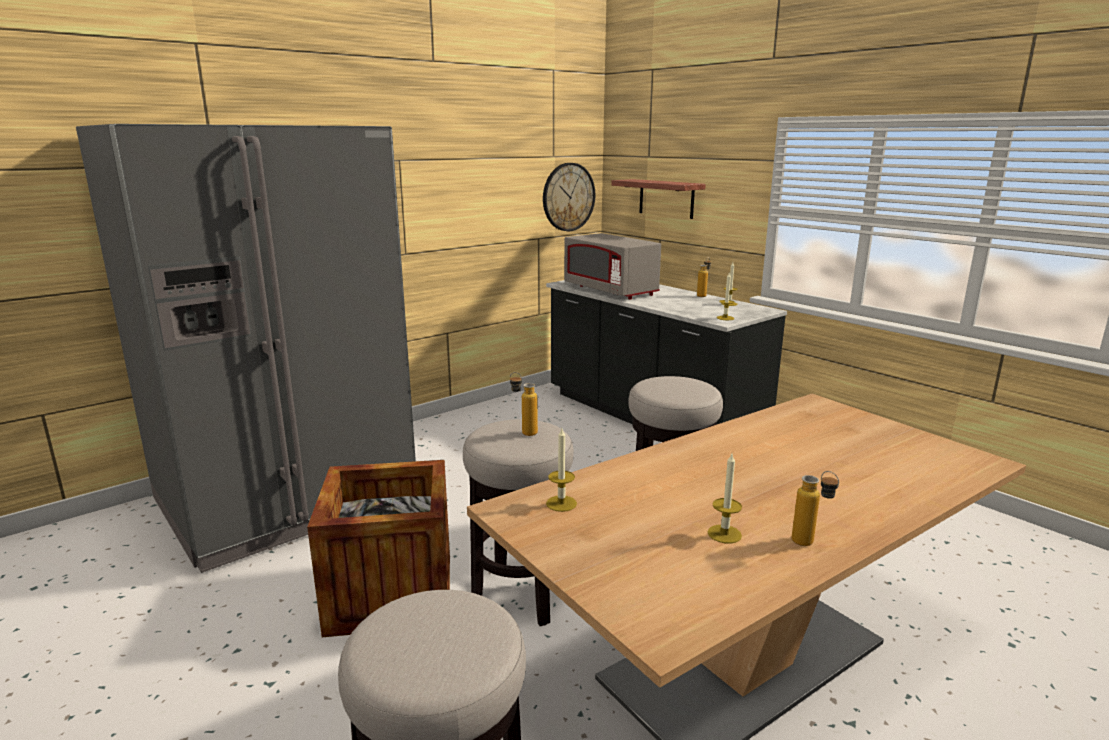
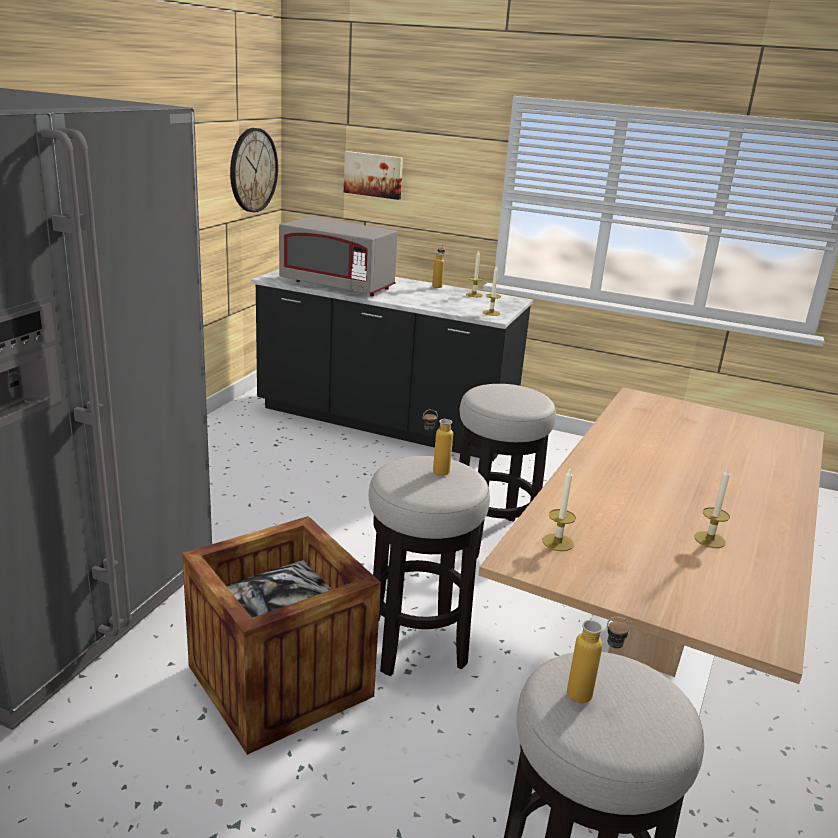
camera: 30 degrees left, 5 degrees up
(666, 198) = (373, 175): shelf -> picture
(810, 545) = (773, 534): bottle -> bottle (590, 698)

